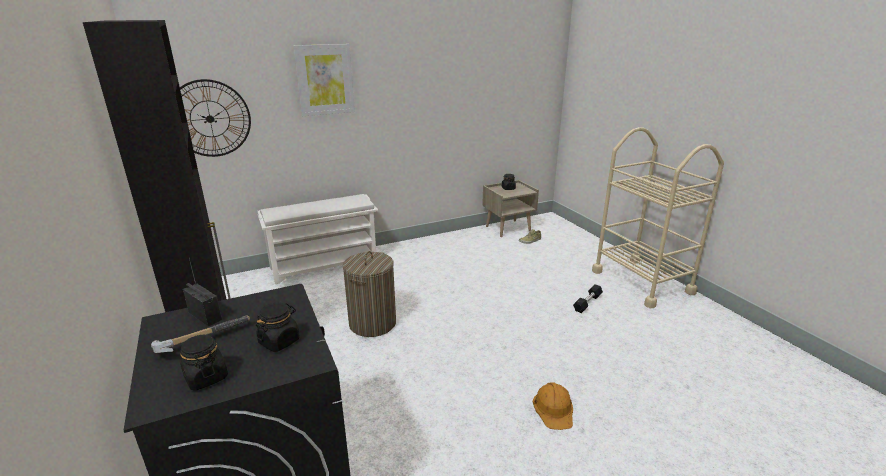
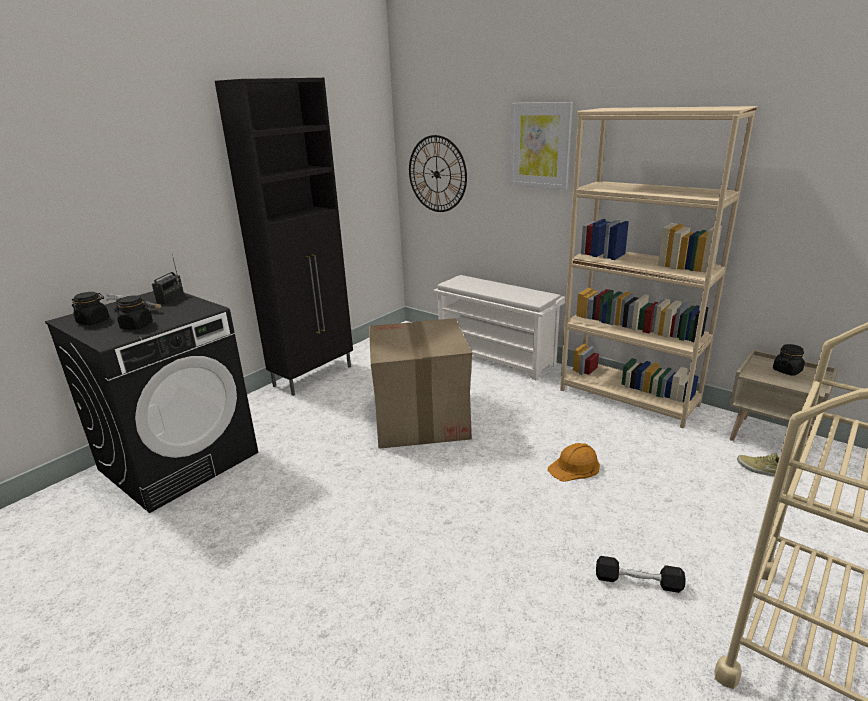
camera: 65 degrees right, 0 degrees up
(372, 323) = (420, 420): laundry basket -> cardboard box
(434, 244) = (628, 397): none -> beige bookcase
(554, 408) = (352, 598): orange hard hat -> orange hard hat (574, 467)

